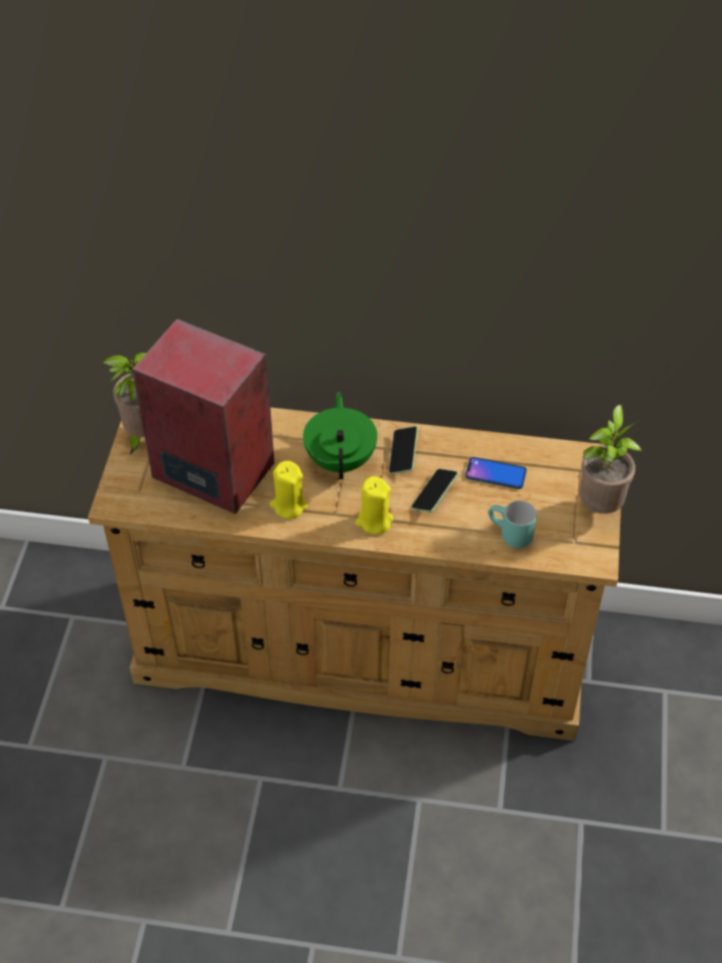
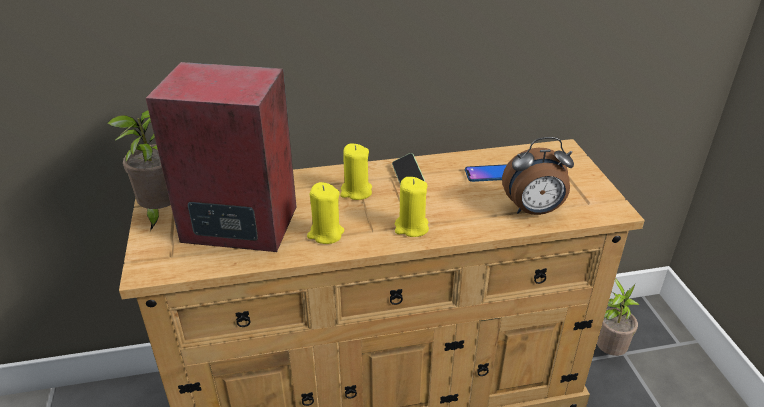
camera: 20 degrees left, 15 degrees down
(341, 459) = (356, 192): green teapot -> yellow candle
(434, 495) = (452, 198): phone -> none
(509, 535) = (533, 211): turquoise mug -> alarm clock
(600, 505) = (588, 176): potted plant -> potted plant (608, 351)

